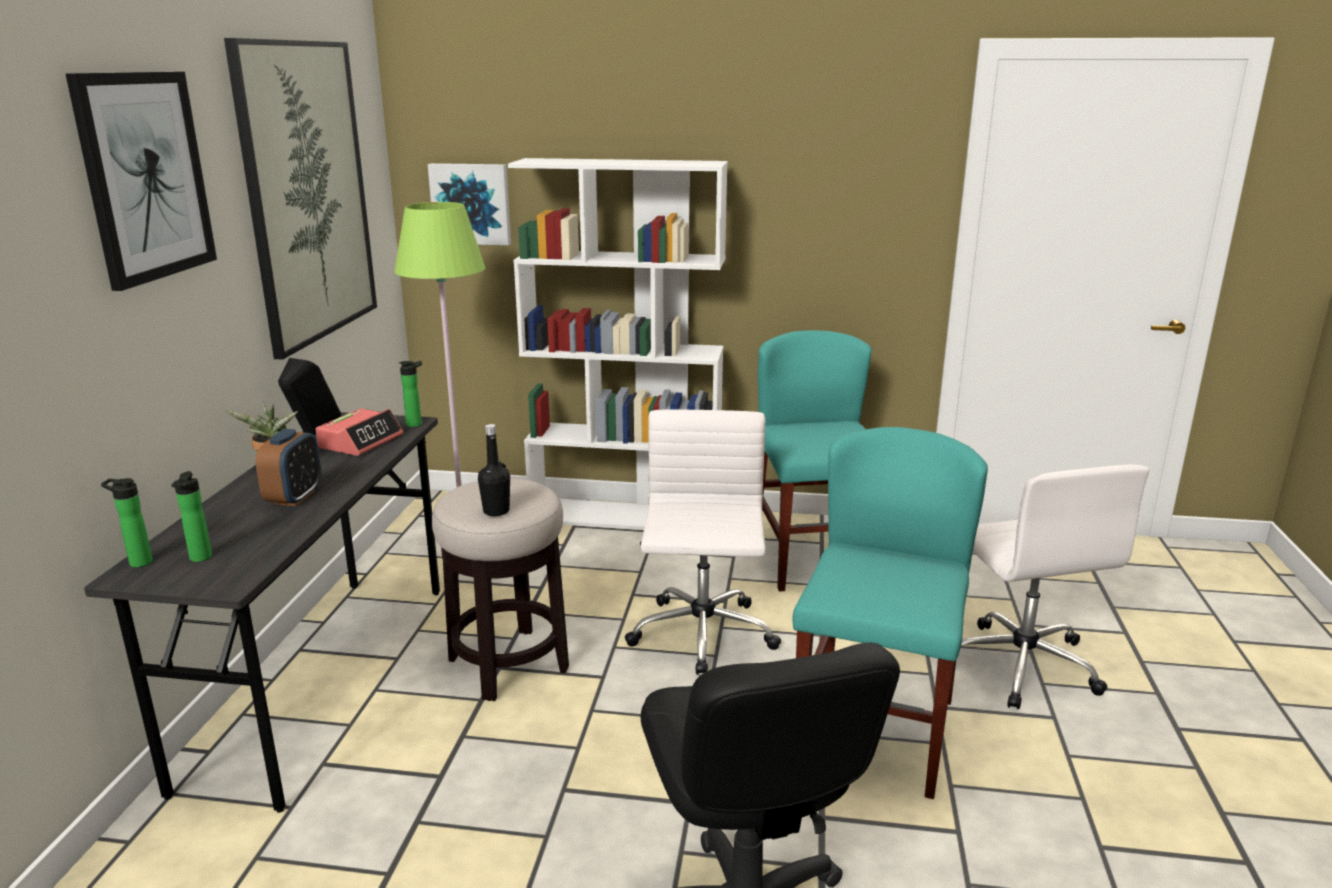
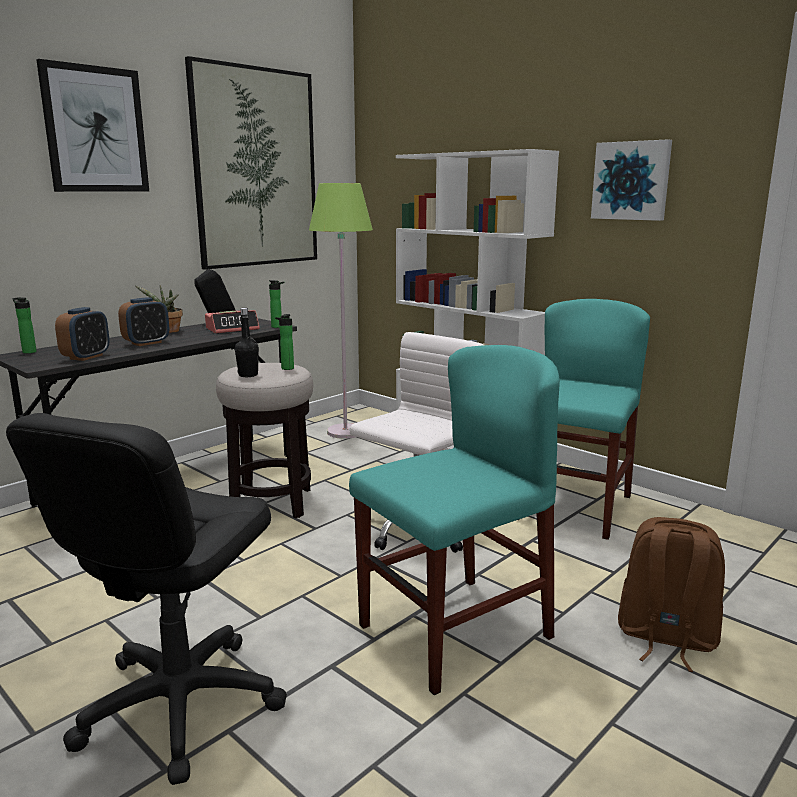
camera: 35 degrees right, 5 degrees down
(199, 559) = (52, 355): bottle -> bottle (286, 369)
(264, 547) = (86, 357): none -> alarm clock
(471, 203) = (396, 193): picture -> picture (631, 181)
(1020, 664) = (665, 638): white office chair -> brown backpack

